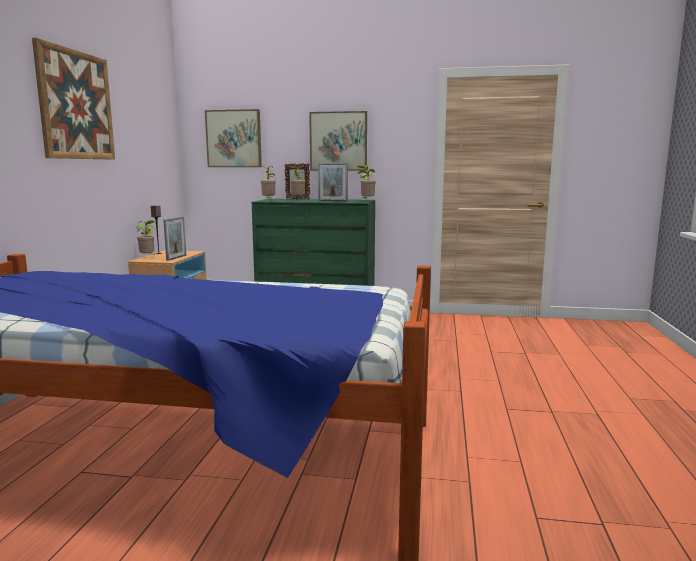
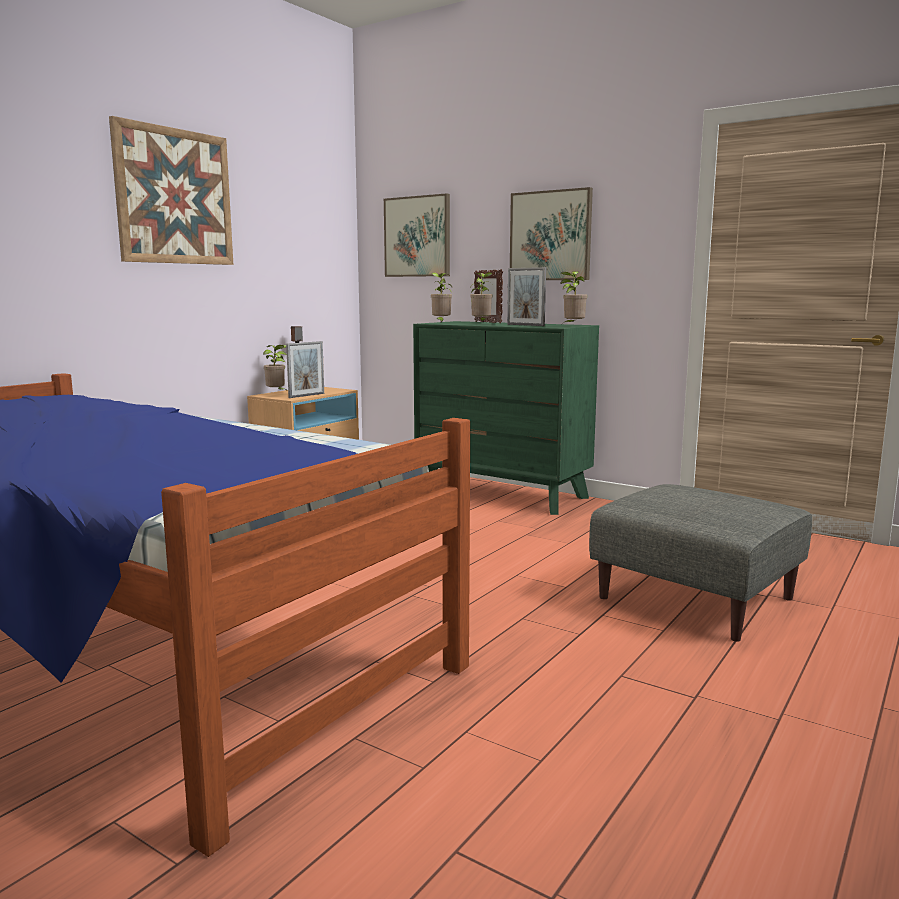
camera: 25 degrees right, 0 degrees up
(494, 360) = (696, 598): none -> grey ottoman

